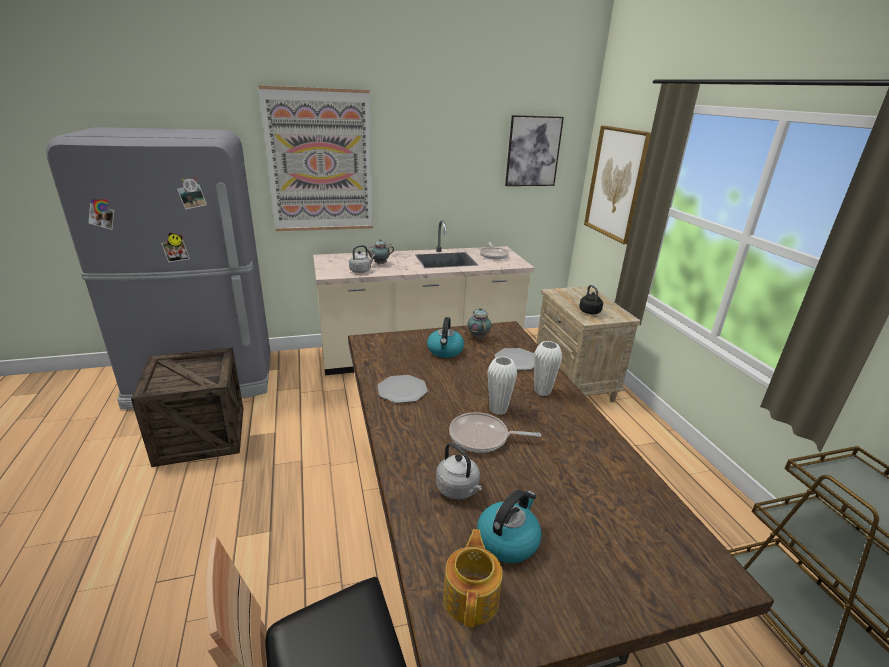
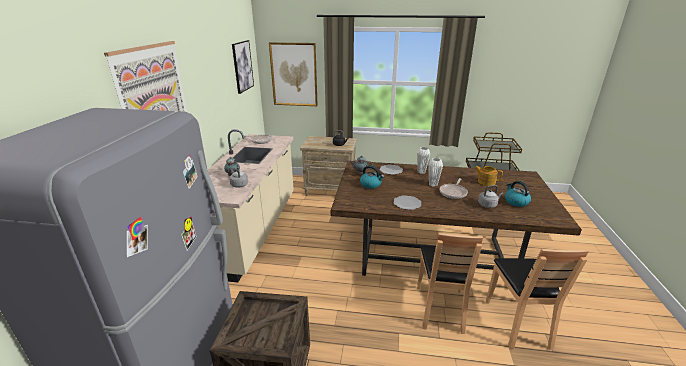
camera: 65 degrees left, 0 degrees up
(336, 577) = (440, 308): none -> brown chair
(472, 597) = (542, 214): teapot -> teapot (486, 182)

